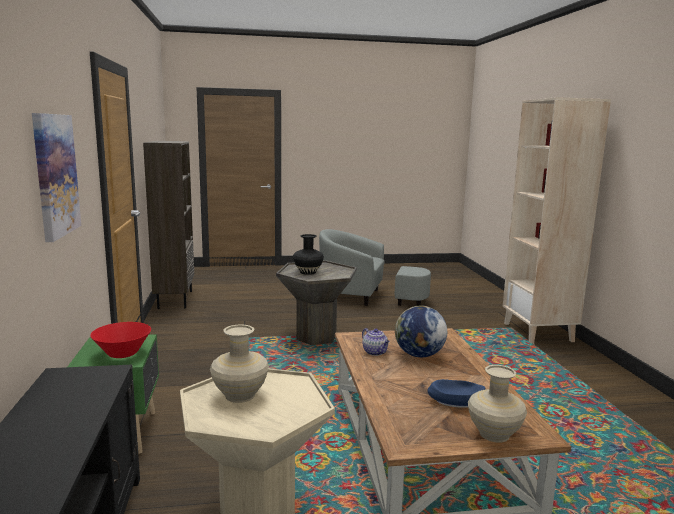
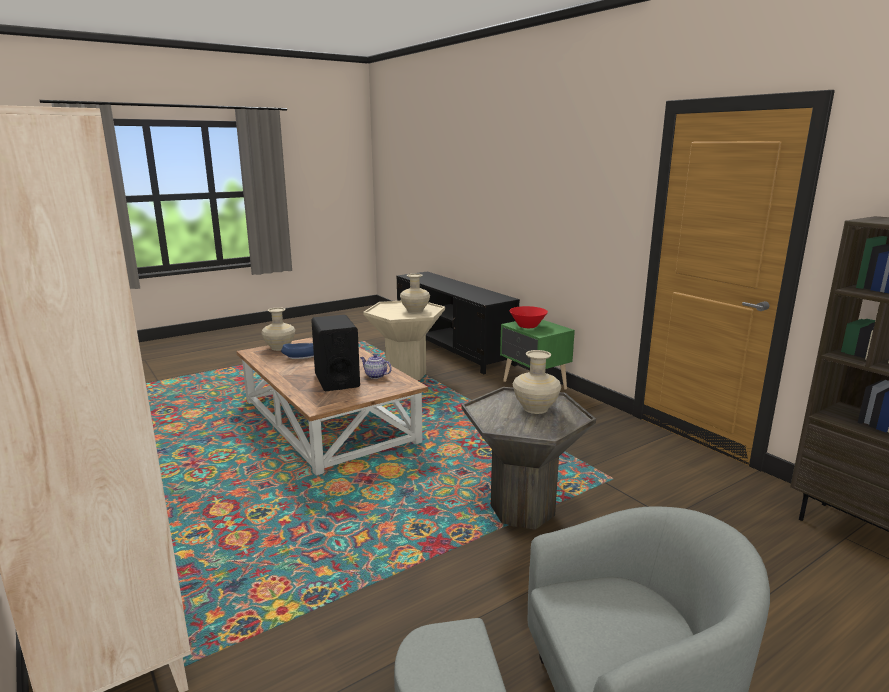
camera: 155 degrees right, 5 degrees up
(55, 175) = (560, 203): picture -> none
(308, 272) = (535, 408): black vase -> beige vase
(419, 355) = (337, 380): globe -> black speaker

